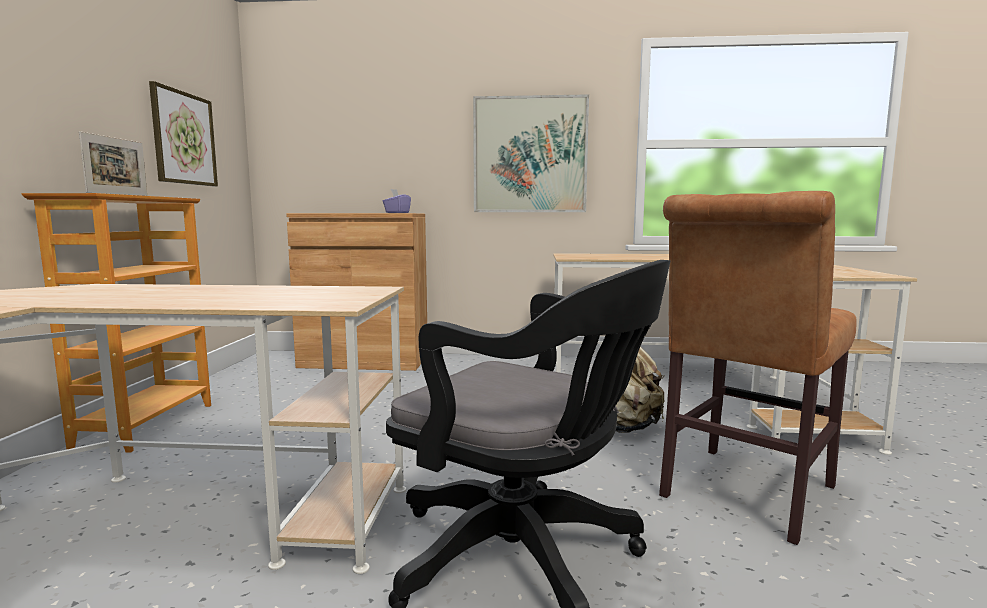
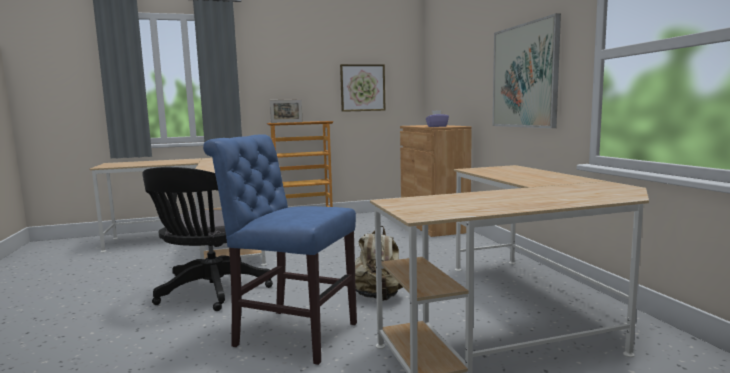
camera: 70 degrees right, 0 degrees up
(743, 495) = (290, 334): brown chair -> blue chair

